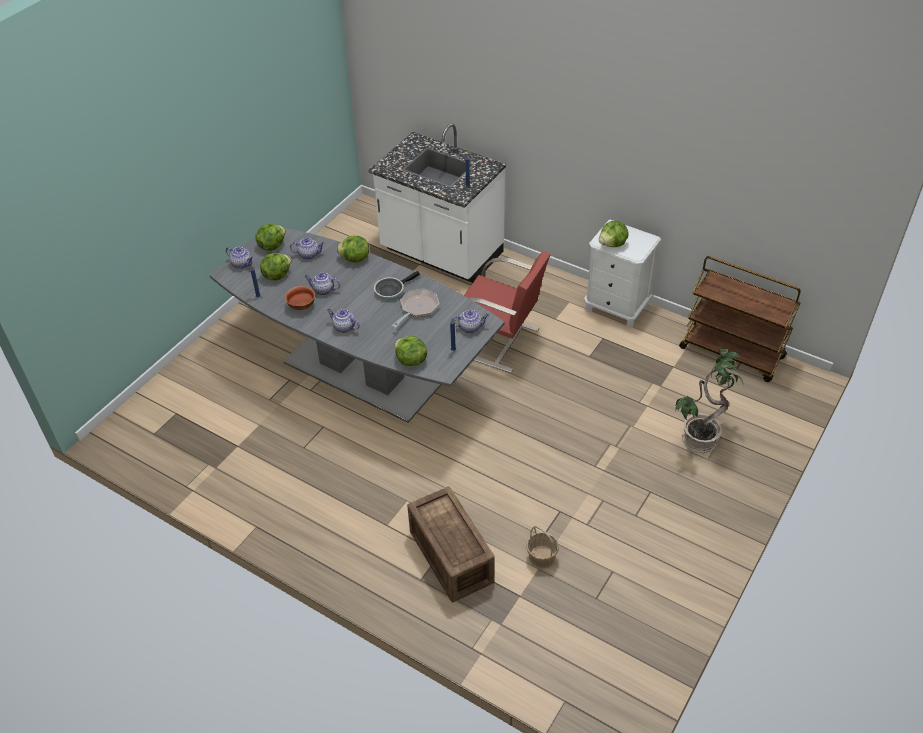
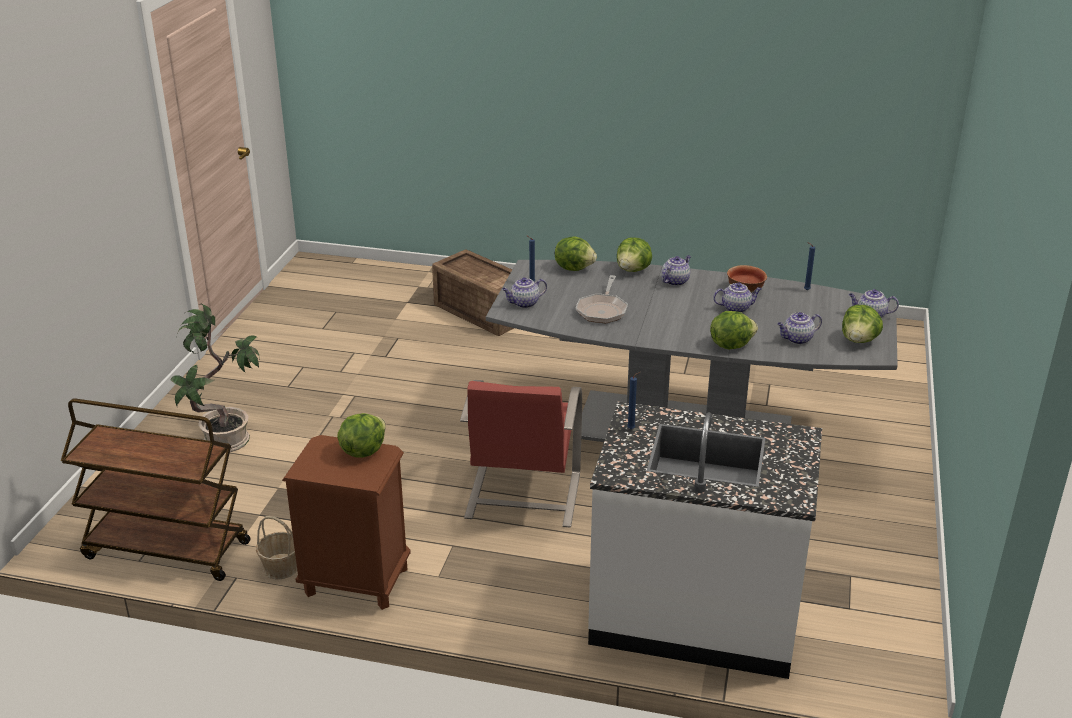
camera: 160 degrees right, 15 degrees down
(277, 275) = (811, 312): lettuce -> lettuce (633, 270)
(344, 327) = (675, 281): teapot -> teapot turned 60 degrees counterclockwise
(391, 290) = (650, 321): frying pan -> none
(500, 342) = (522, 497): red chair -> red chair turned 90 degrees counterclockwise
(541, 557) = (394, 325): basket -> basket (281, 567)
(616, 308) = (356, 581): white nightstand -> brown nightstand

